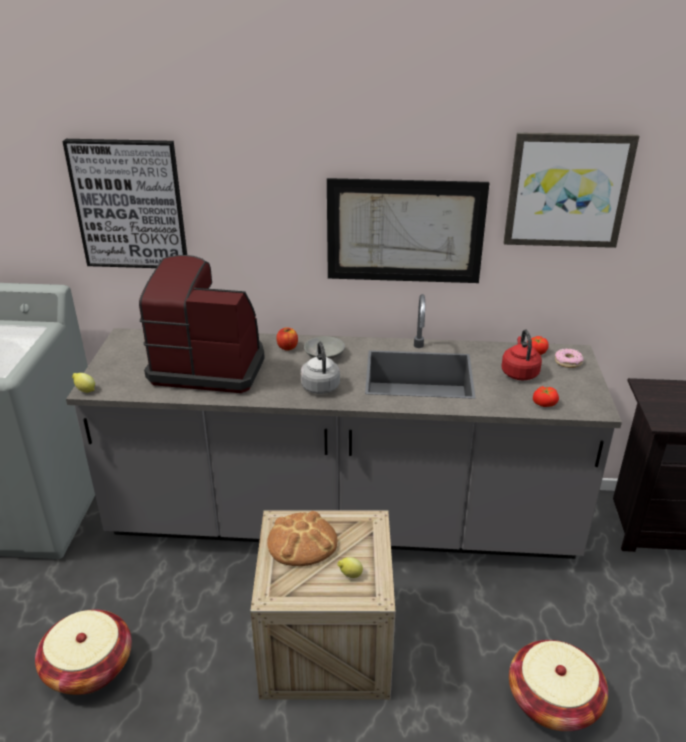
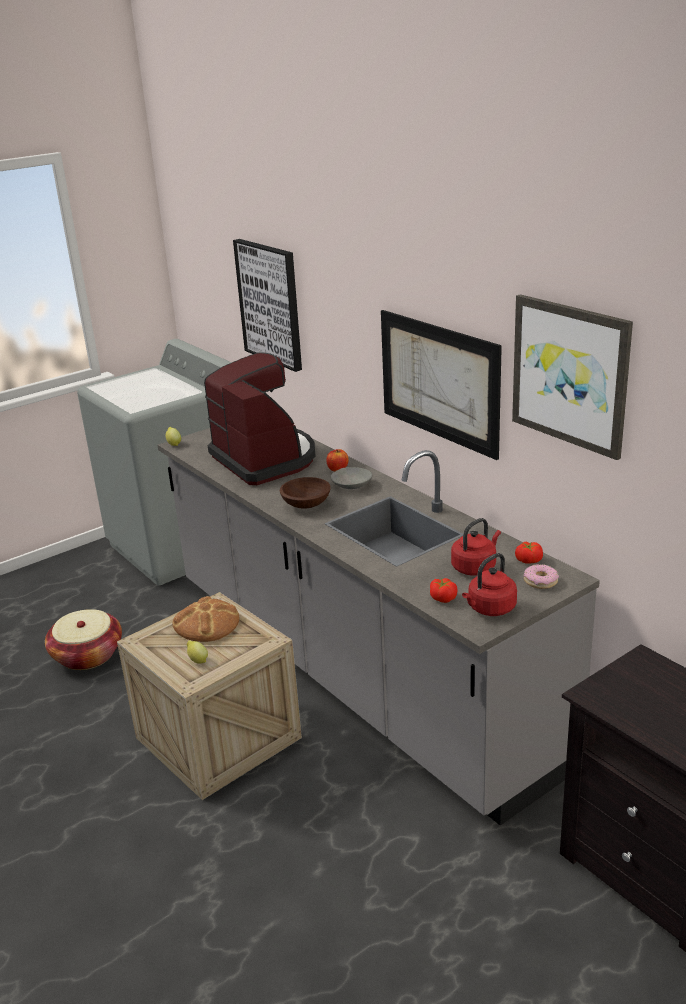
camera: 50 degrees right, 5 degrees down
(320, 385) = (306, 504): grey kettle -> brown bowl
(553, 701) = (301, 895): basket -> none
(580, 395) = (490, 609): none -> red kettle

